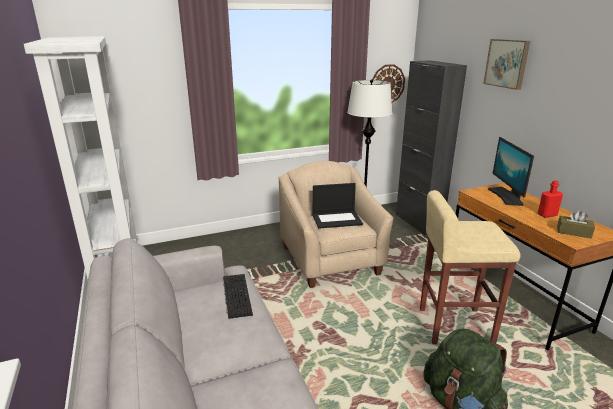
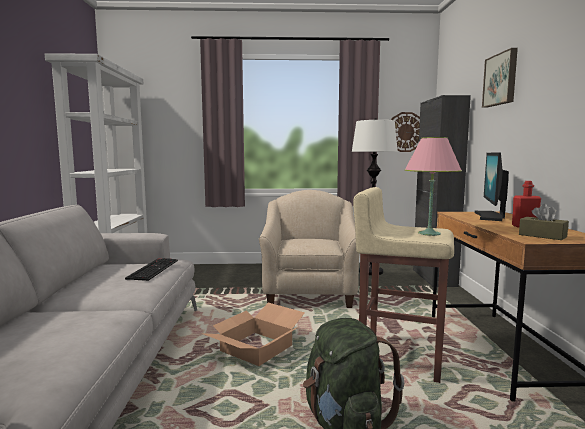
camera: 20 degrees right, 15 degrees down
(337, 219) = (309, 240): laptop -> none
(339, 342) = (256, 348): none -> cardboard box
(490, 235) = (429, 233): none -> pink table lamp

